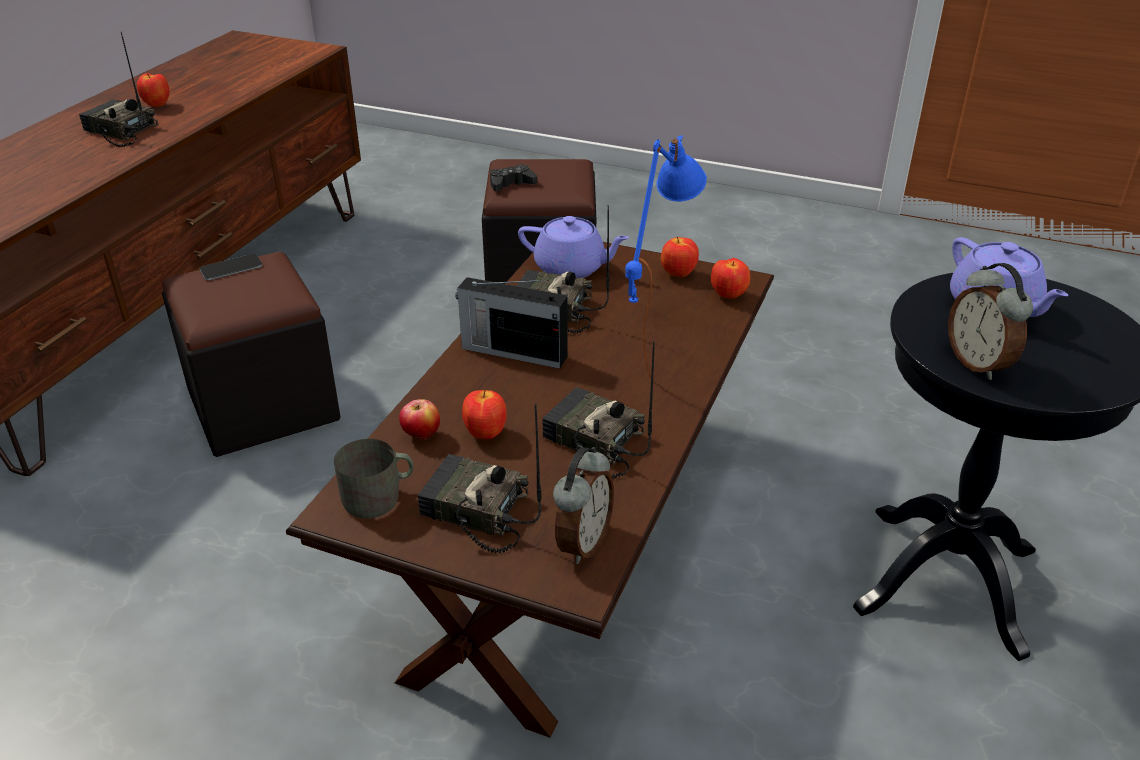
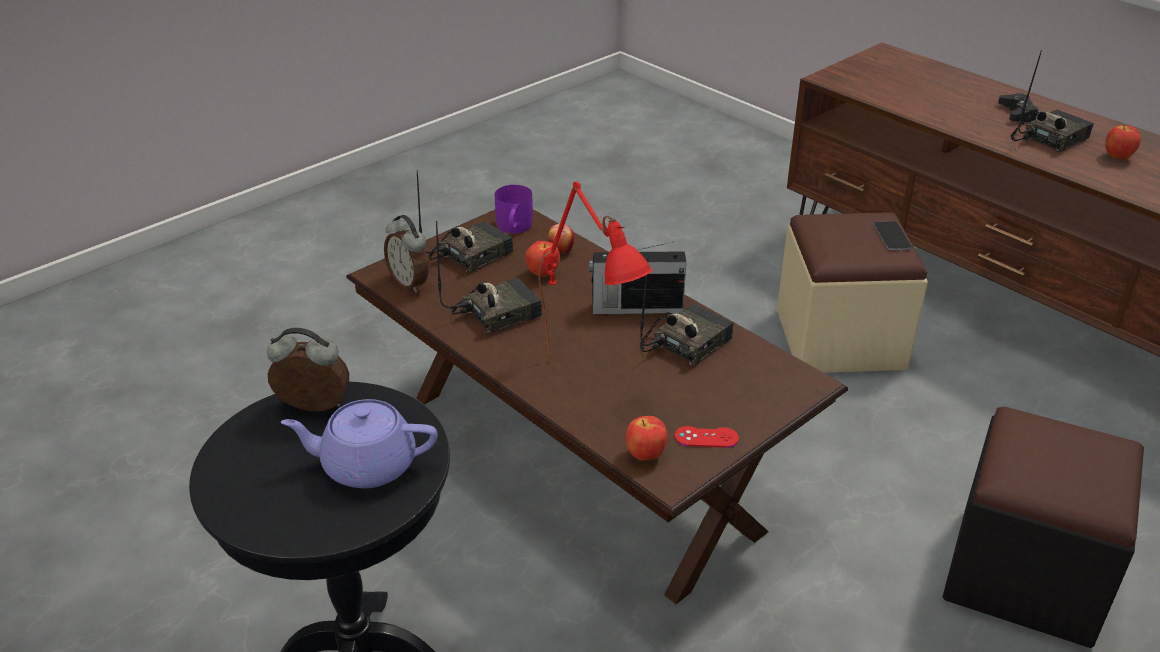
camera: 115 degrees right, 0 degrees up
(263, 405) = (840, 339): black ottoman -> beige ottoman
(379, 498) = (513, 227): grey mug -> purple mug
(511, 184) = (1043, 430): black game controller -> black game controller (1017, 113)
(512, 352) = (635, 308): radio -> radio turned 135 degrees counterclockwise
(571, 268) = (756, 374): purple teapot -> none
(652, 347) = (592, 378): blue table lamp -> red table lamp
(678, 274) = (706, 437): apple -> red game controller

